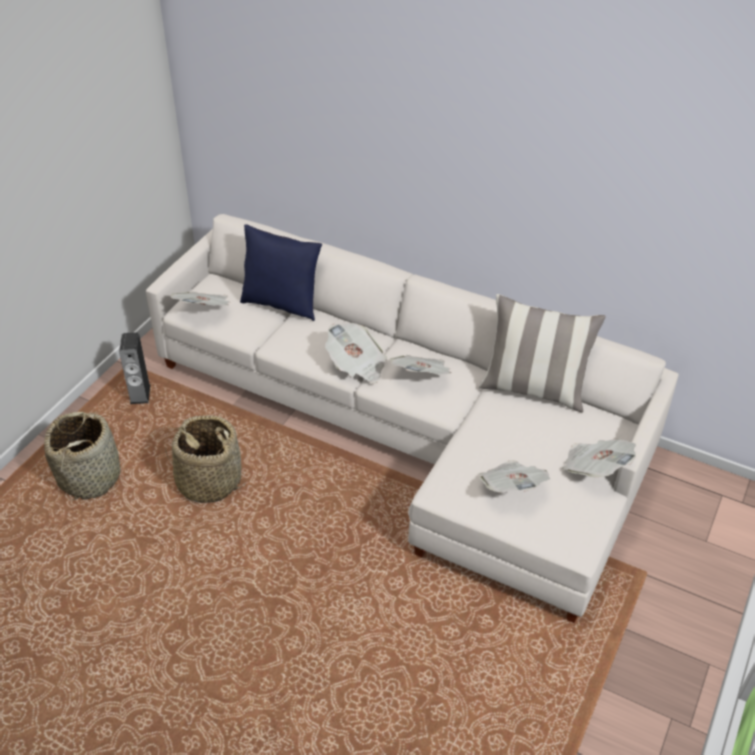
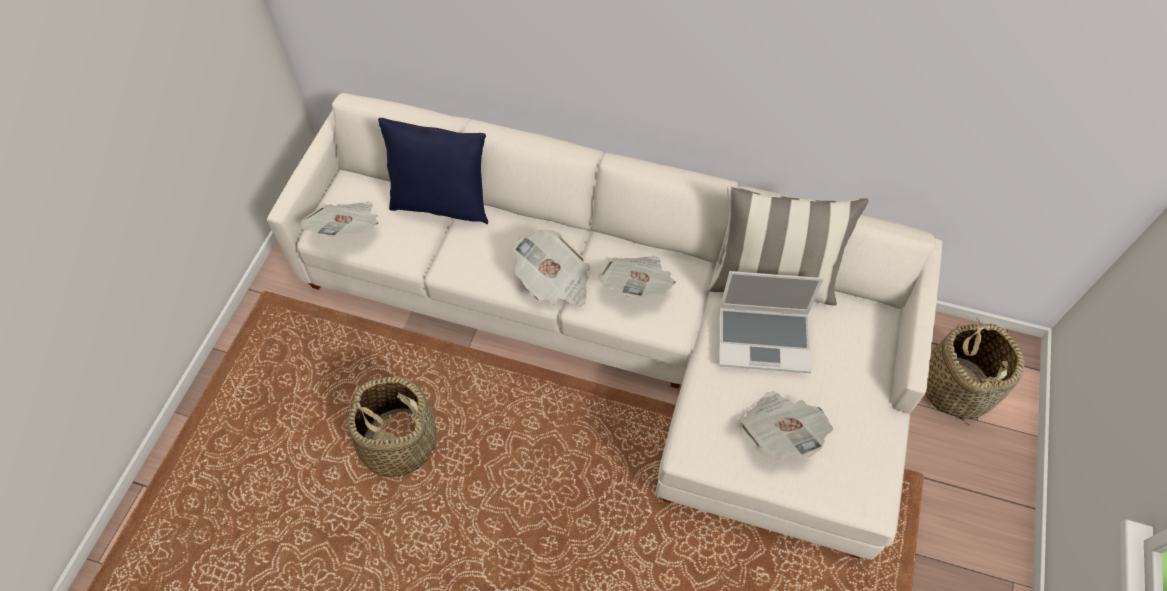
camera: 10 degrees left, 15 degrees up
(90, 476) = (252, 462): basket -> basket (954, 387)
(140, 395) = (288, 333): speaker -> none
(516, 425) = (764, 339): none -> laptop
(594, 468) = (868, 385): newspaper -> none

